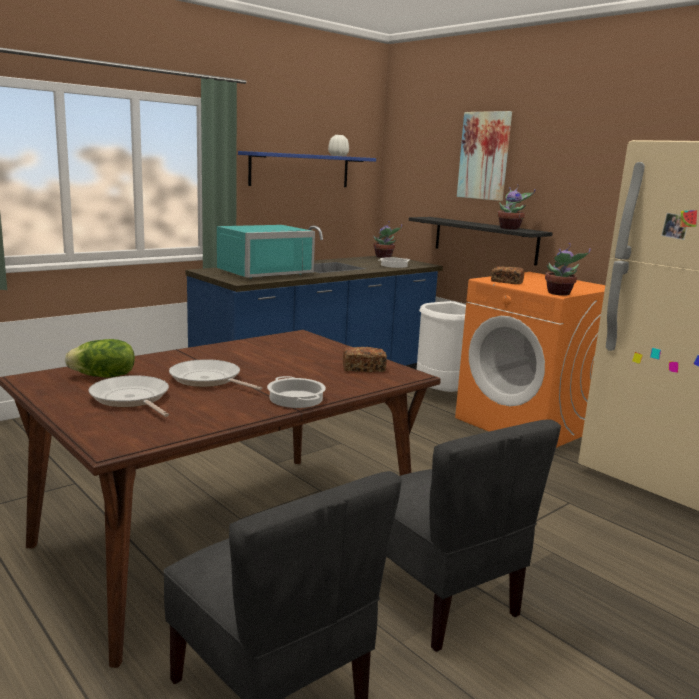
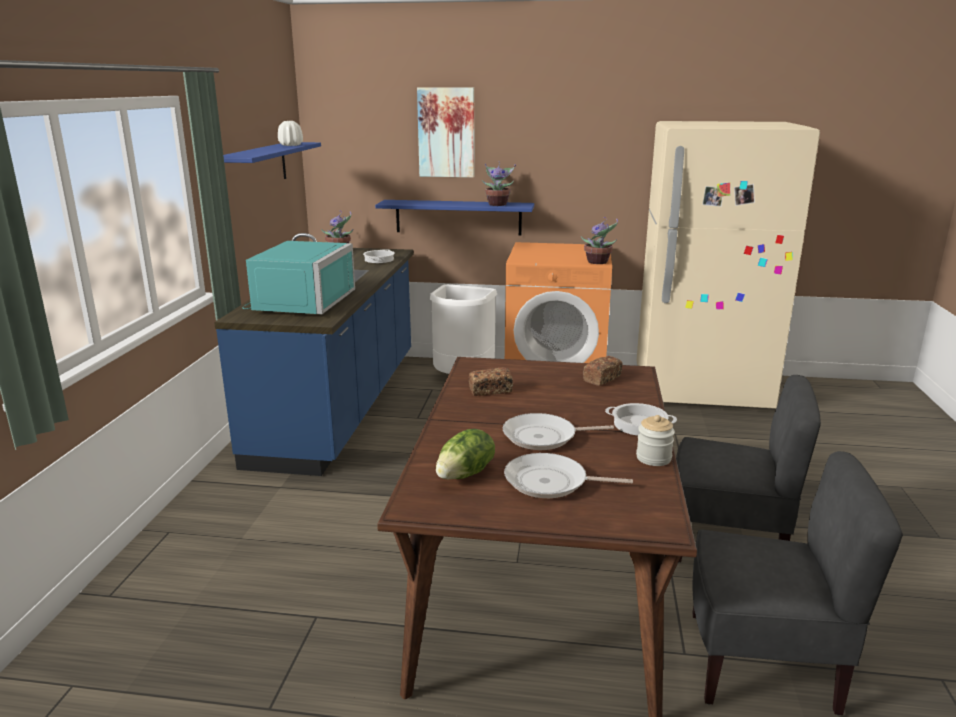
camera: 40 degrees left, 5 degrees up
(238, 416) = (653, 458): none -> jar
(484, 240) = (458, 217): black shelf -> blue shelf
(506, 282) = (538, 259): bread -> bread (490, 391)

